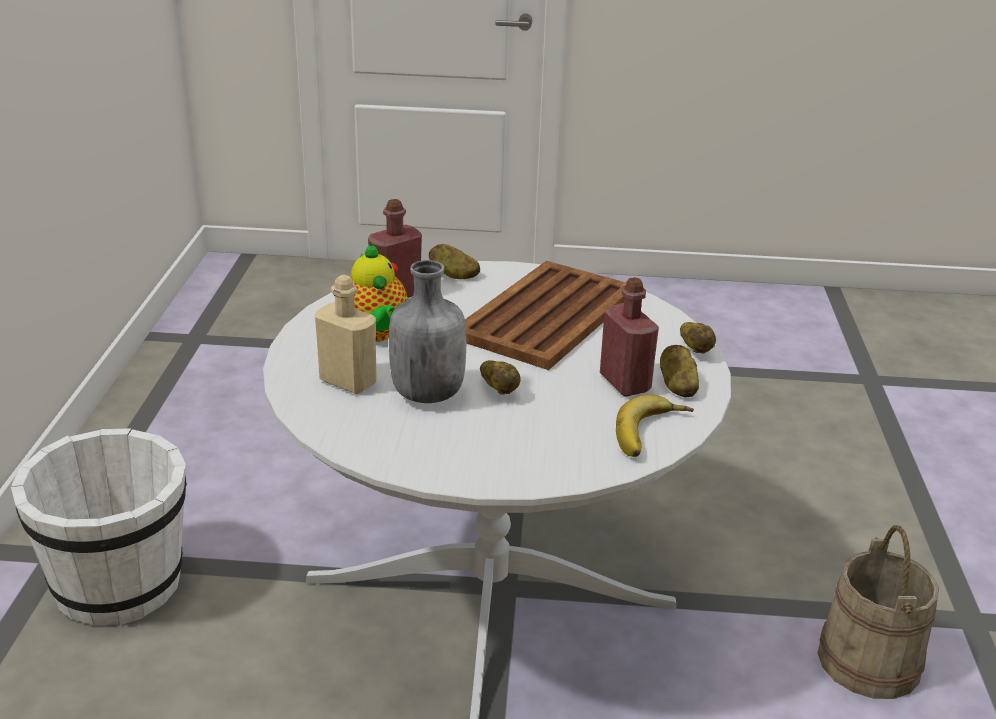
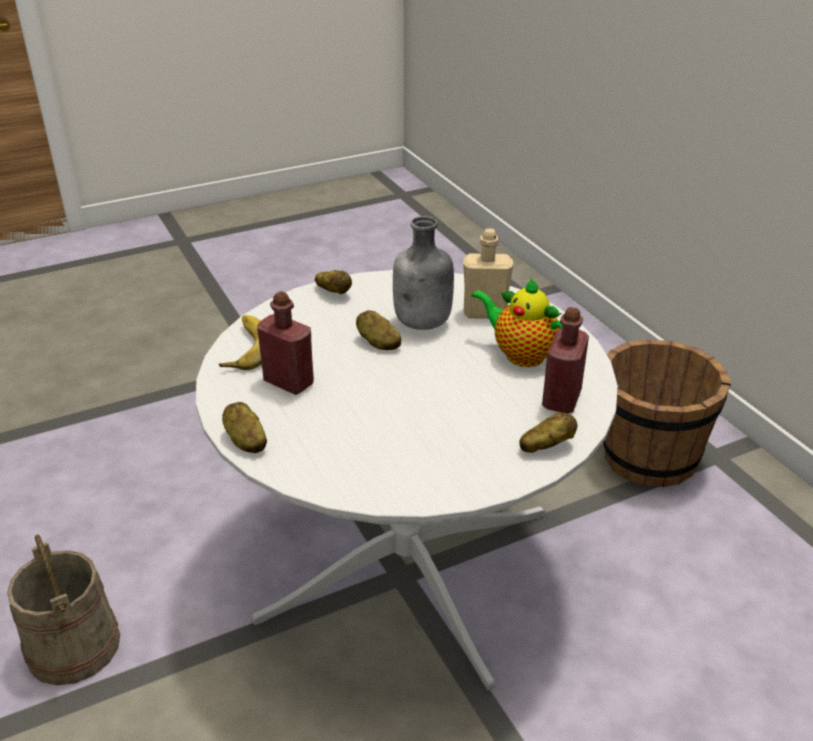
camera: 150 degrees right, 5 degrees up
(120, 585) = (648, 457): white bucket -> brown bucket
(545, 316) = (409, 428): brown tray -> none
(677, 386) = (244, 395): potato -> potato (334, 292)

